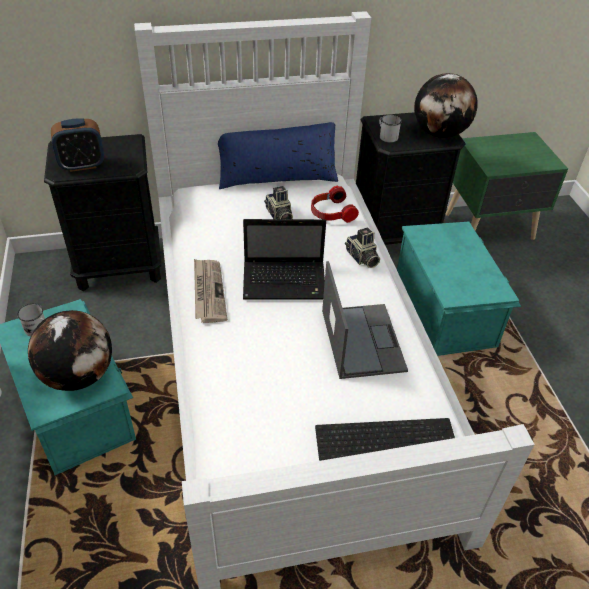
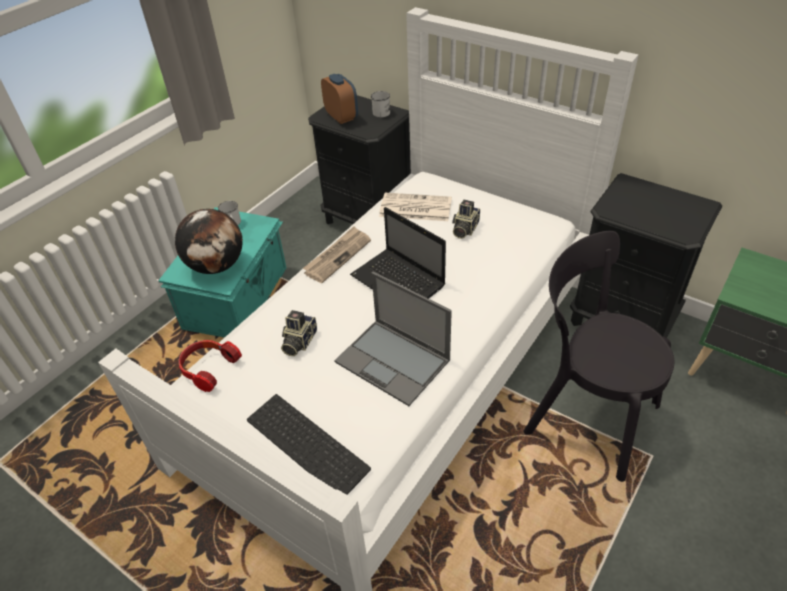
camera: 50 degrees right, 0 degrees up
(82, 165) = (341, 117): alarm clock -> alarm clock turned 150 degrees counterclockwise
(218, 219) = (414, 208): none -> newspaper
(277, 177) = (508, 198): blue pillow -> none
(331, 213) = (511, 250): headphones -> headphones (208, 368)
(361, 258) = (484, 301): camera -> camera (298, 342)
(361, 339) = (393, 361): laptop -> laptop turned 90 degrees clockwise
(386, 136) = (616, 200): white mug -> white mug (382, 111)
(440, 134) = (680, 224): globe -> none
(445, 311) = (585, 415): turquoise storage box -> black chair

